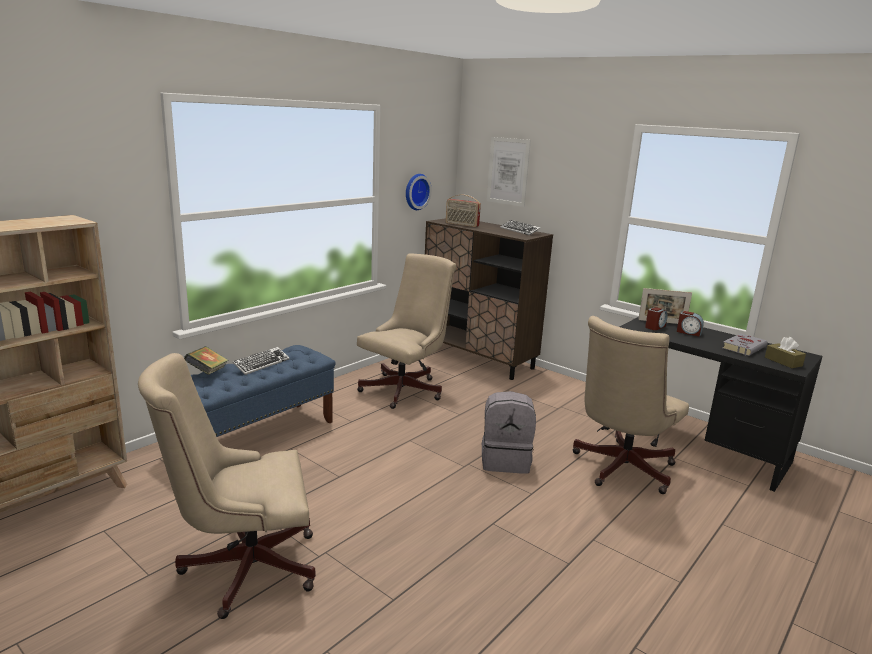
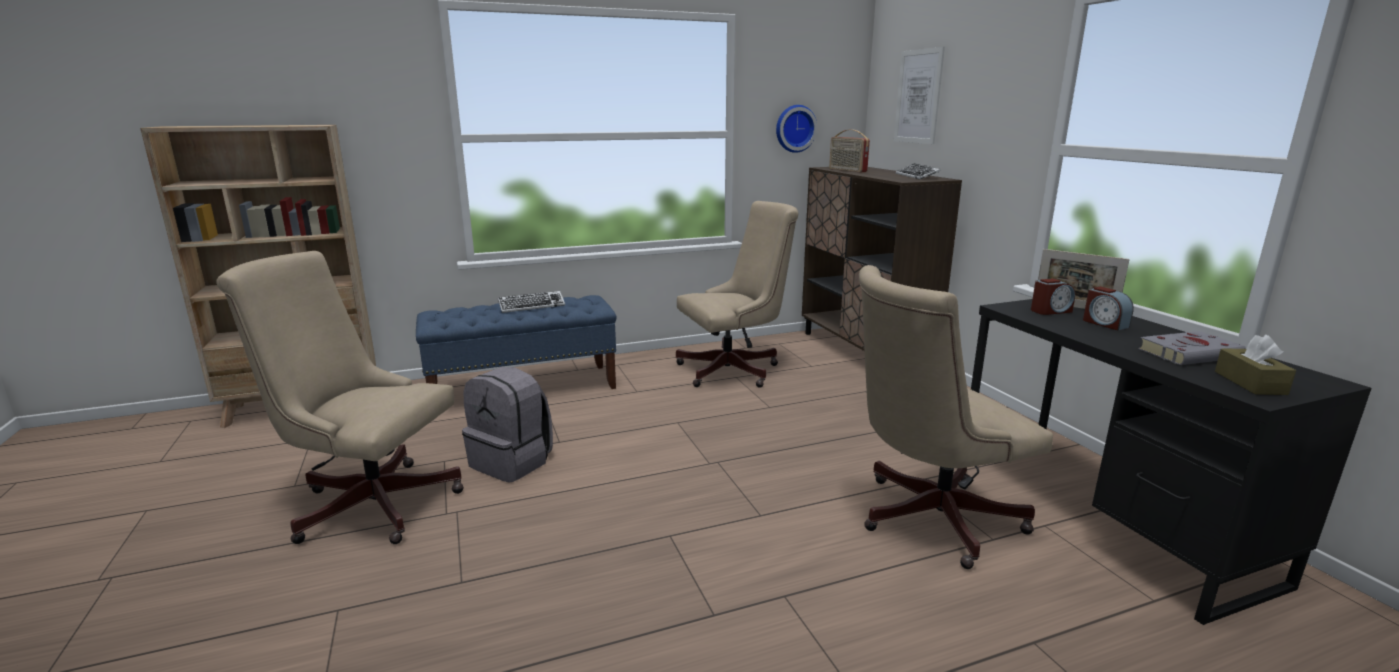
camera: 30 degrees right, 0 degrees up
(207, 372) = (473, 306): book -> none
(505, 460) = (770, 469): grey backpack -> grey backpack (512, 462)

